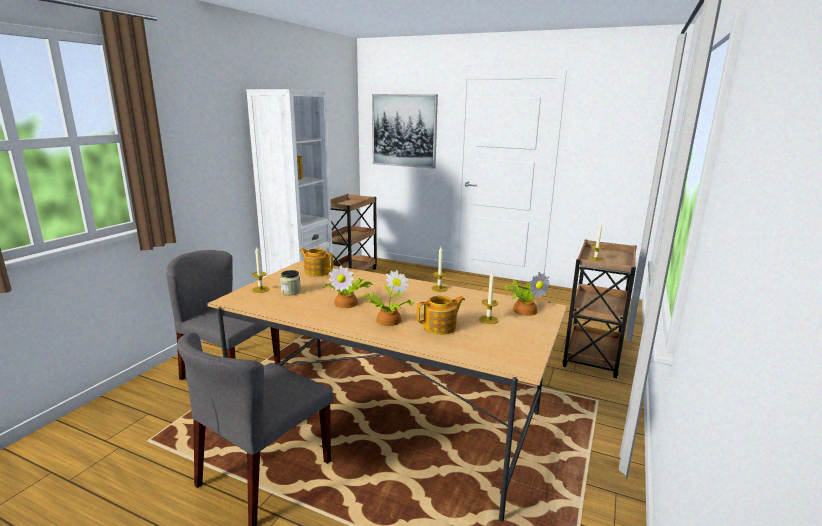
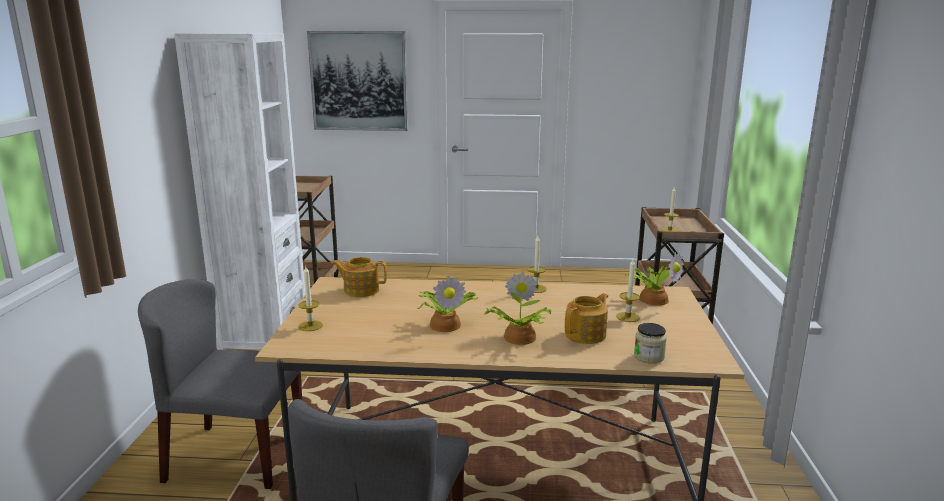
camera: 20 degrees left, 0 degrees up
(291, 292) = (356, 322): jar -> jar (649, 357)

